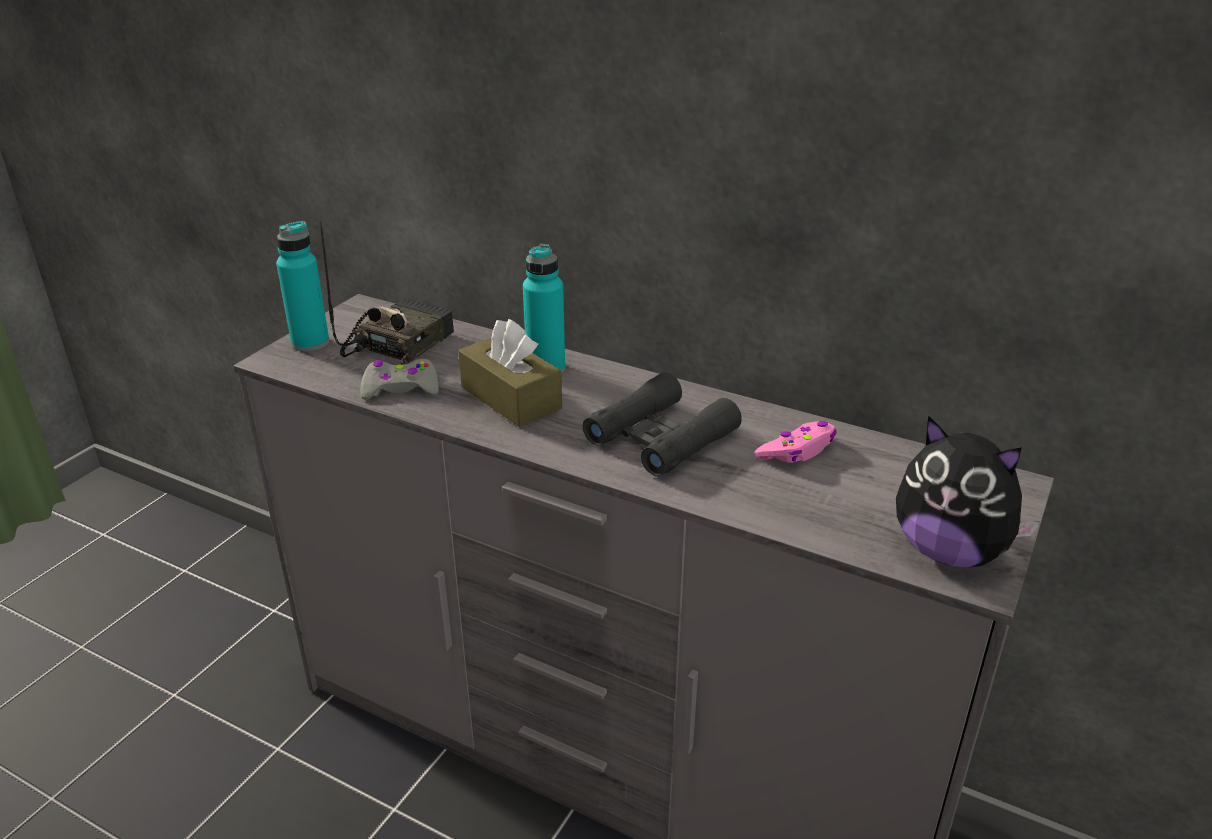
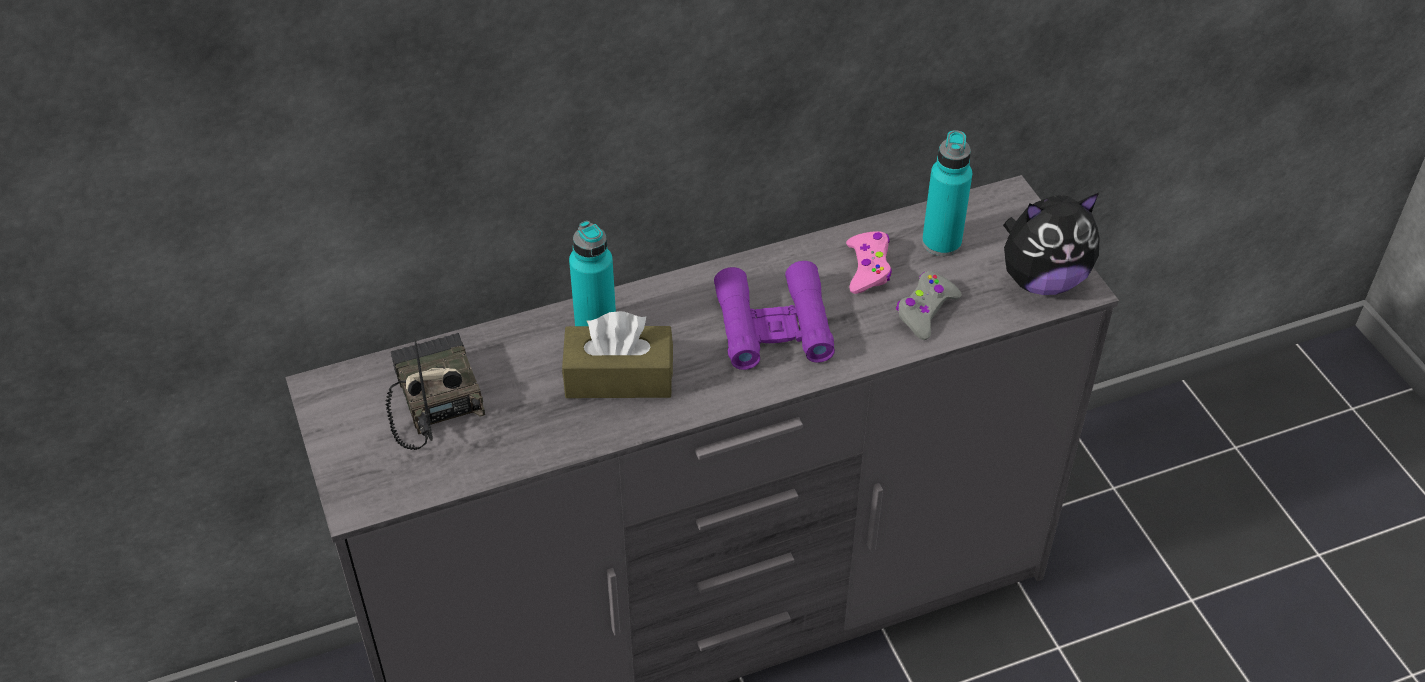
camera: 50 degrees left, 15 degrees up
(310, 343) = (355, 460): turquoise bottle -> turquoise bottle (941, 242)
(400, 388) = (521, 438): grey game controller -> grey game controller (925, 311)
(661, 437) = (773, 326): black binoculars -> purple binoculars

